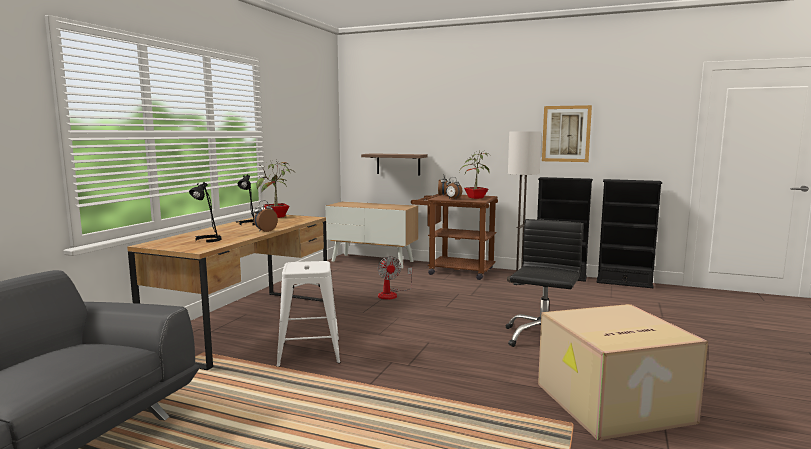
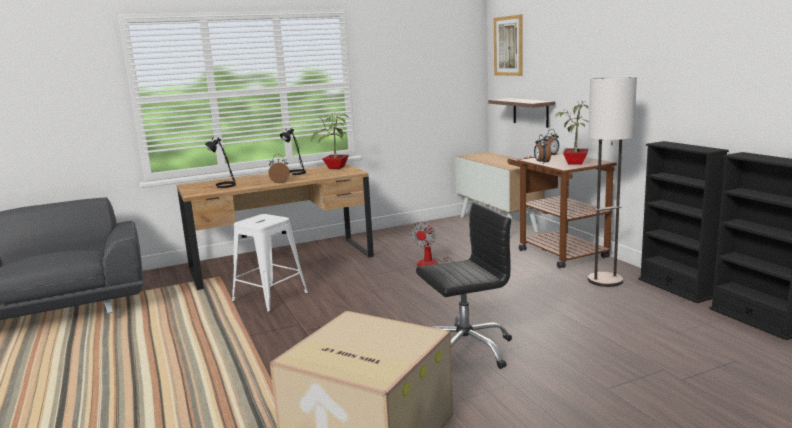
camera: 45 degrees right, 5 degrees up
(566, 133) = (699, 78): picture -> picture (508, 46)

